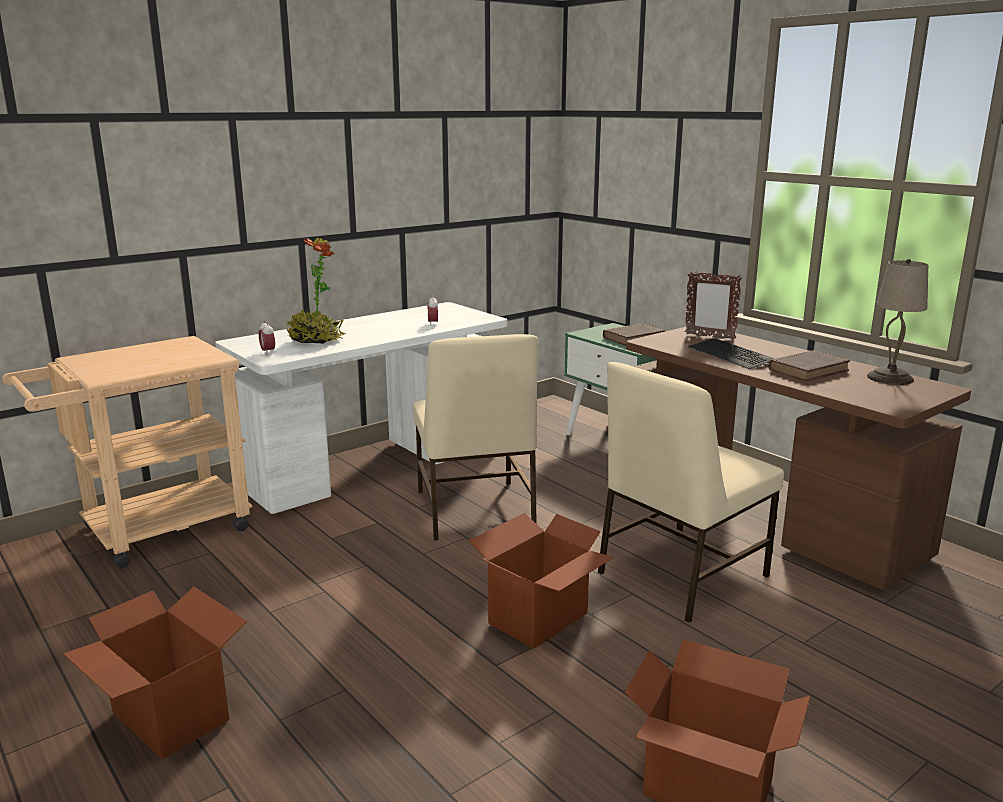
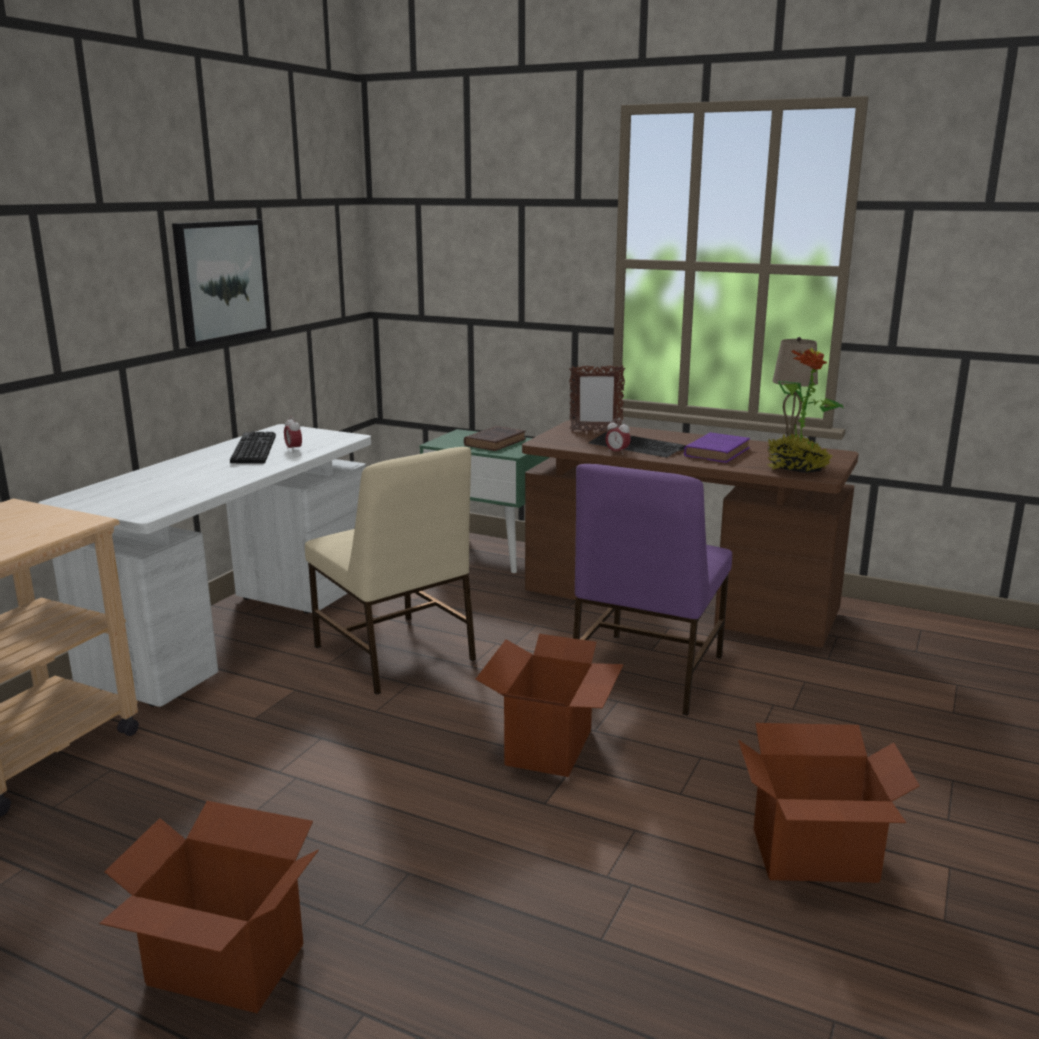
camera: 25 degrees left, 0 degrees up
(268, 352) = (130, 506): alarm clock -> alarm clock (617, 453)
(315, 341) = (174, 485): potted plant -> potted plant (797, 469)
(400, 178) = (221, 281): none -> picture
(403, 320) = (252, 449): none -> keyboard
(679, 574) = (645, 673): beige chair -> purple chair
(809, 370) = (717, 452): brown book -> purple book

